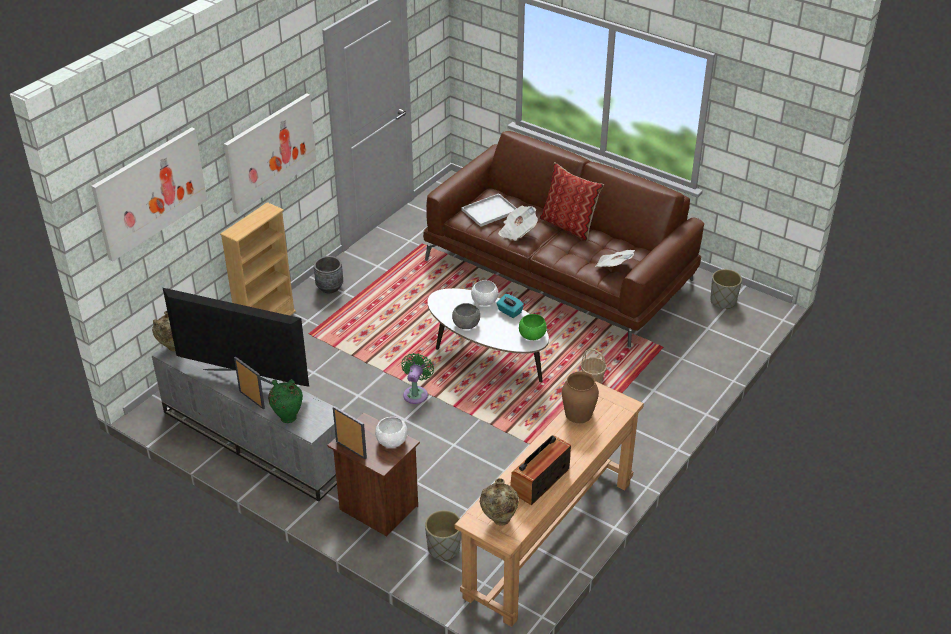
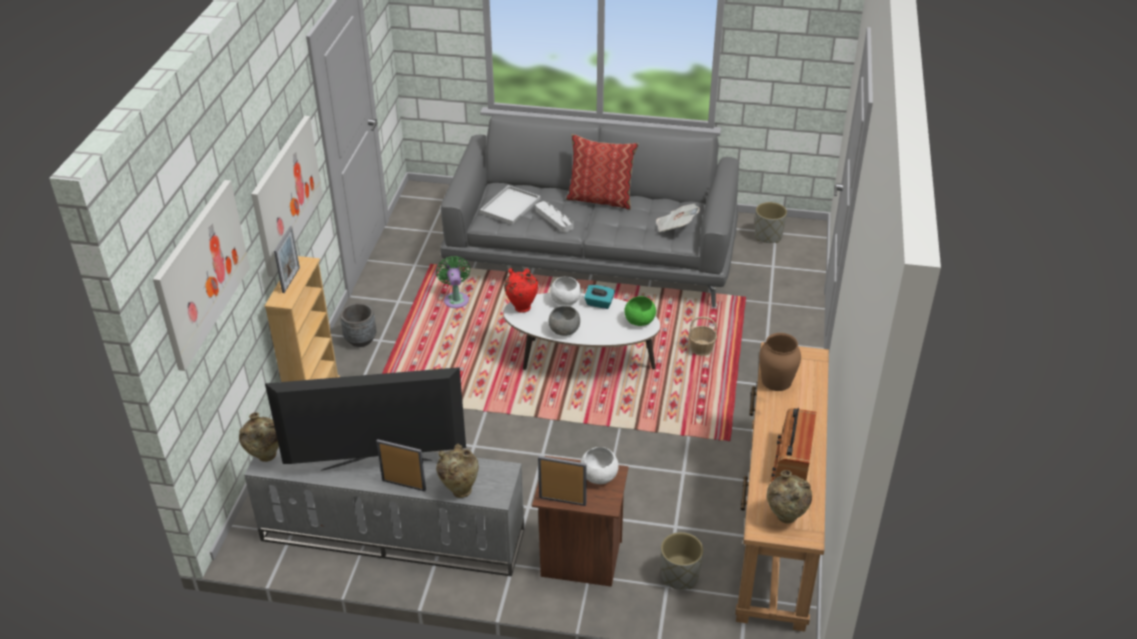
camera: 25 degrees left, 0 degrees up
(251, 220) = (291, 280): none -> picture frame
(288, 416) = (459, 490): green vase -> beige vase
(416, 393) = (535, 422): green fan -> green fan (456, 299)
(446, 296) = (521, 307): none -> red vase
(517, 231) = (554, 219): newspaper -> grey tray
(559, 271) = (593, 252): brown sofa -> grey sofa

